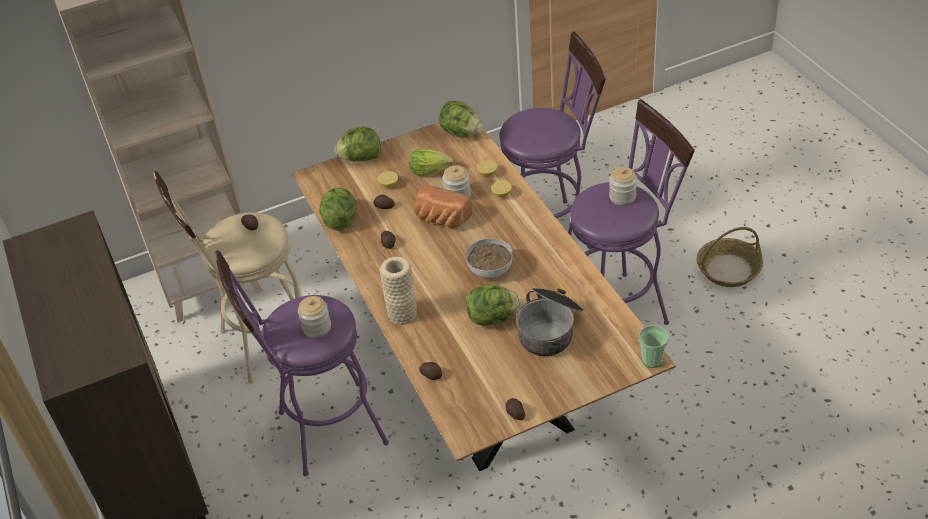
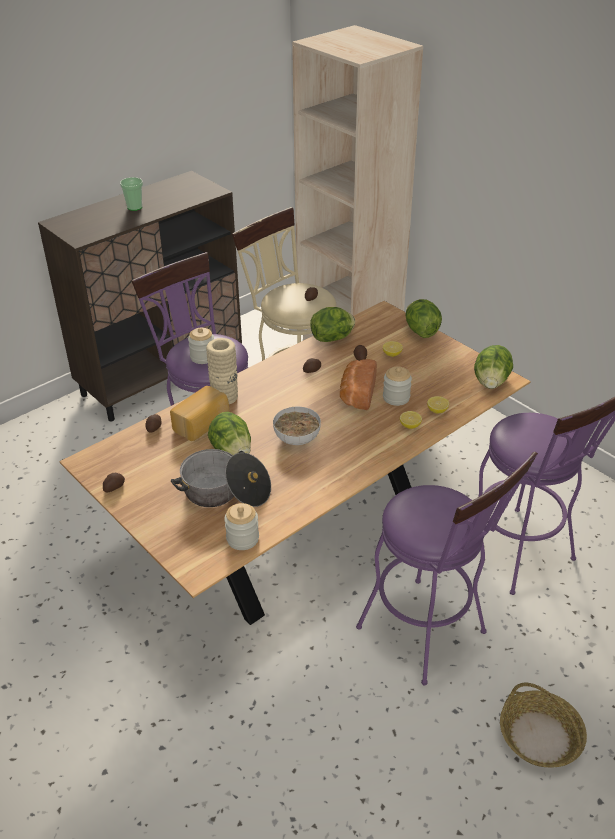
camera: 70 degrees right, 5 degrees down
(432, 171) = (423, 375): lettuce -> none
(442, 336) = (203, 424): none -> bread
(622, 197) = (451, 518): jar -> jar (242, 539)
(652, 360) = (196, 575): cup -> cup (134, 207)

